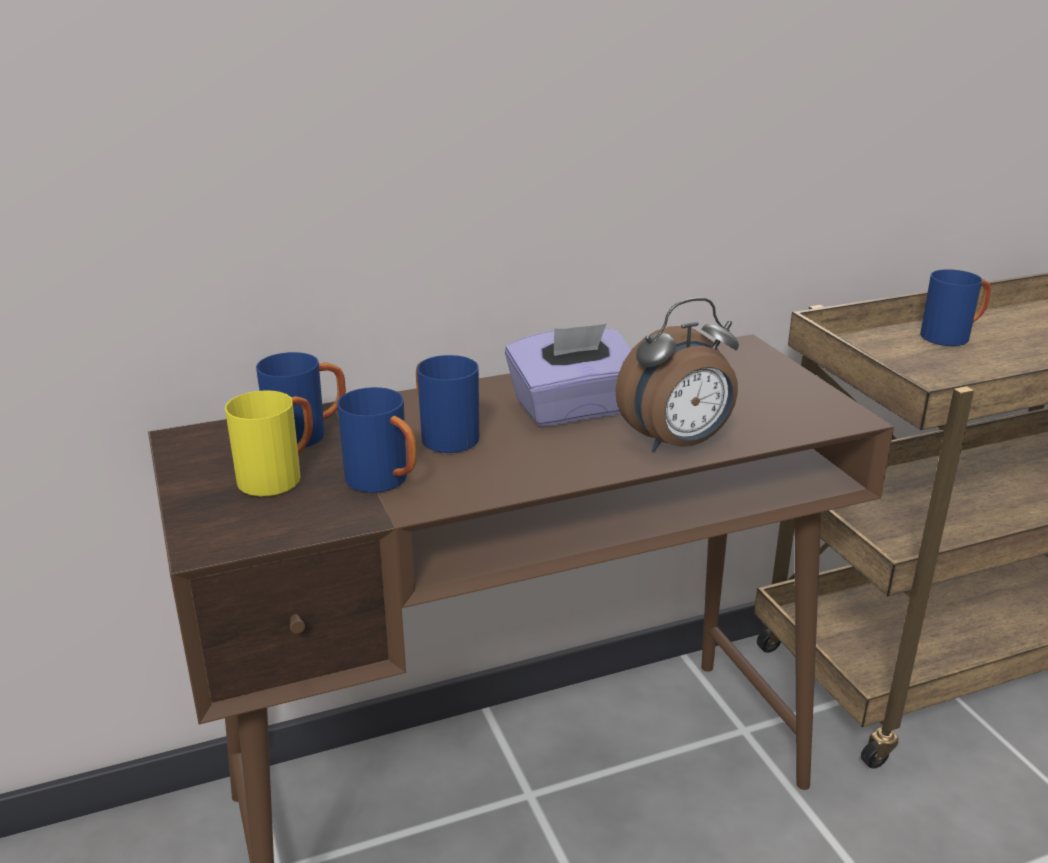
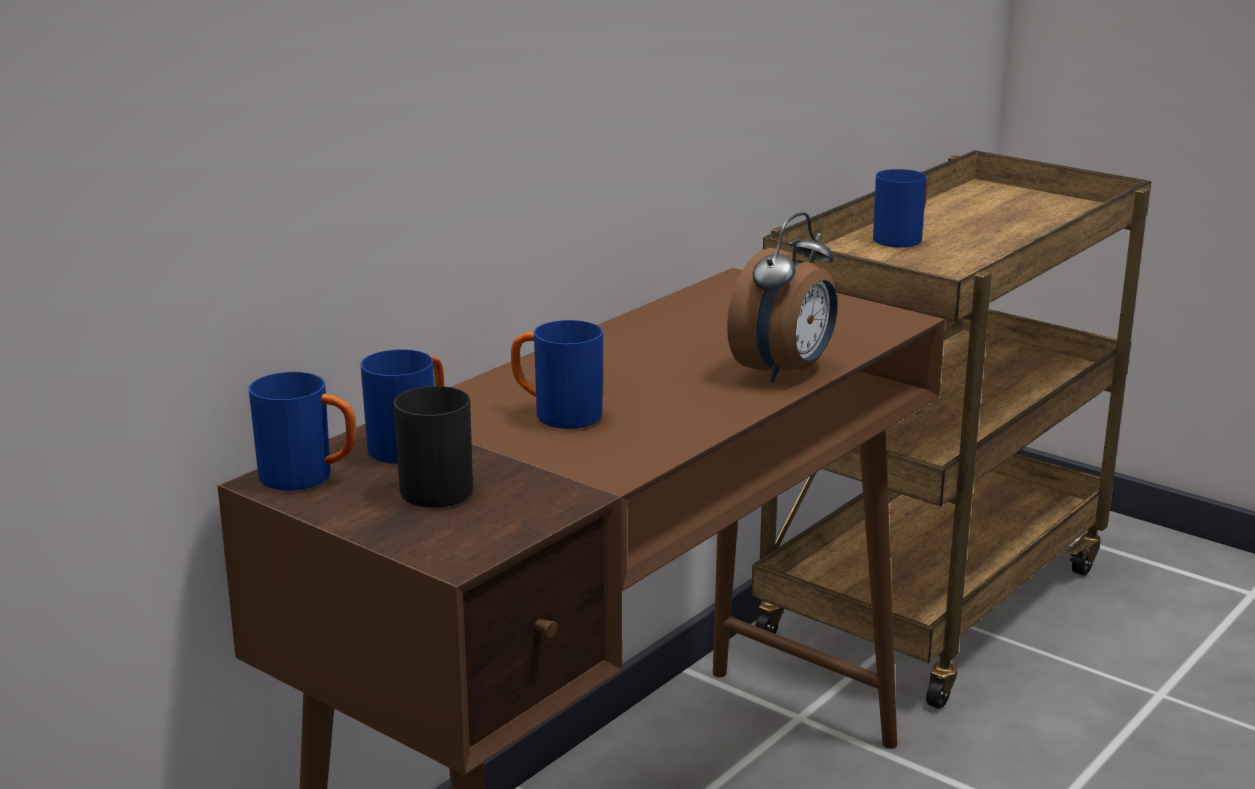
camera: 30 degrees left, 5 degrees down
(280, 476) = (441, 486): yellow mug -> black mug
(385, 482) = (558, 465): blue mug -> blue mug (309, 478)
(573, 409) = (652, 365): purple tissue box -> none

